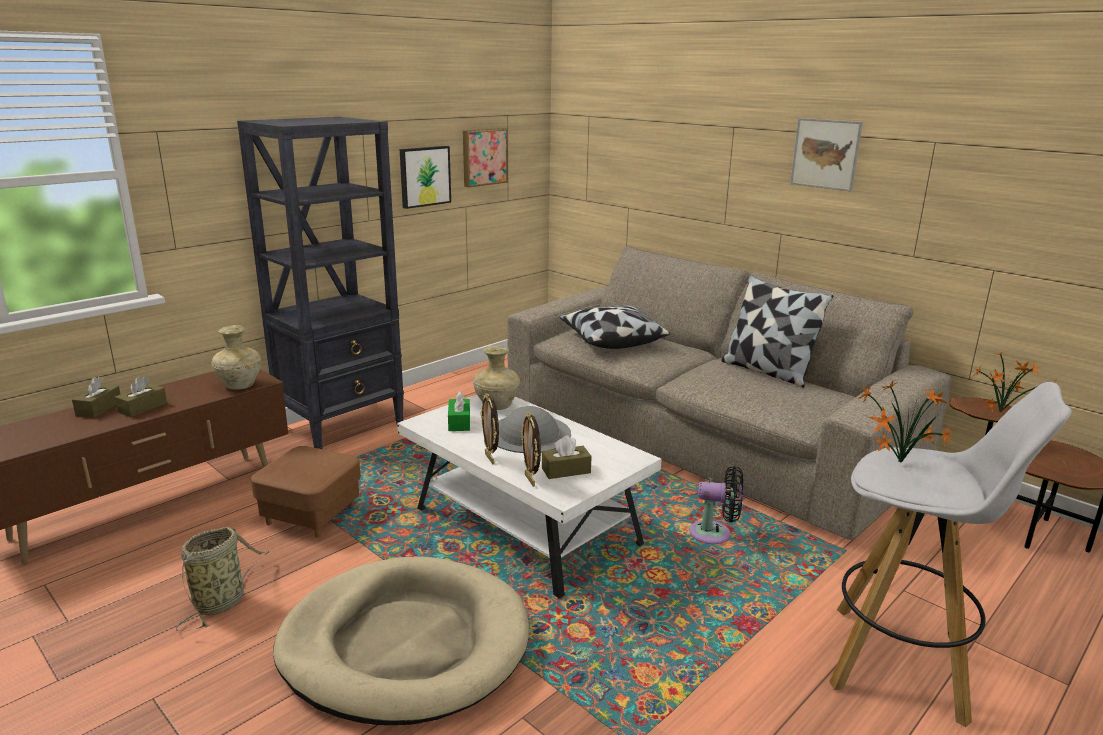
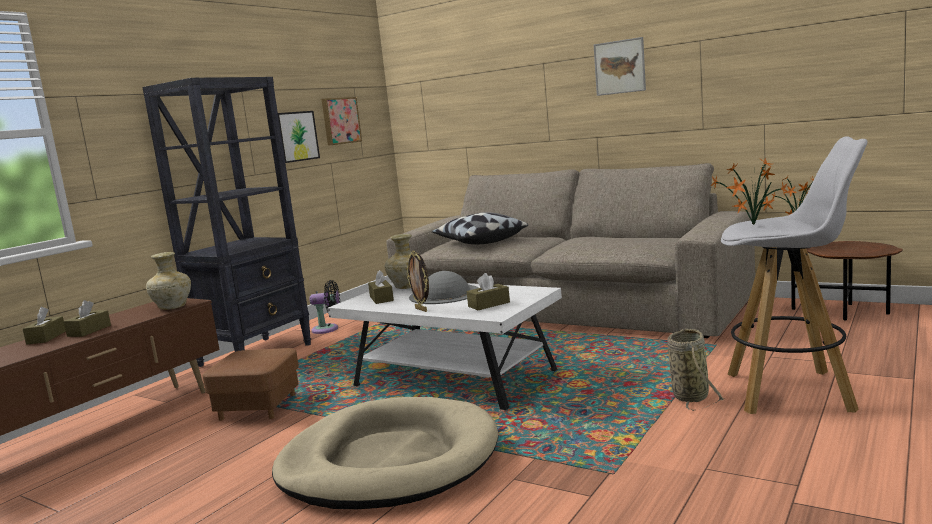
camera: 10 degrees left, 10 degrees down
(222, 601) = (204, 470): basket -> basket (690, 395)
(459, 422) = (381, 298): green tissue box -> brown tissue box
(531, 480) = (463, 313): picture frame -> none
(714, 534) = (610, 355): black fan -> black fan (328, 329)
(767, 371) = (614, 236): pillow -> none

